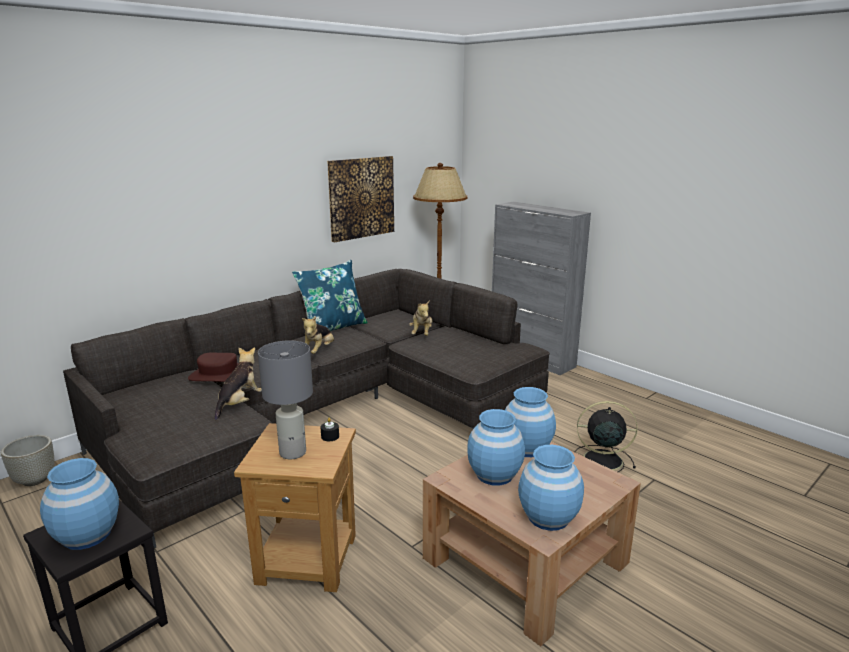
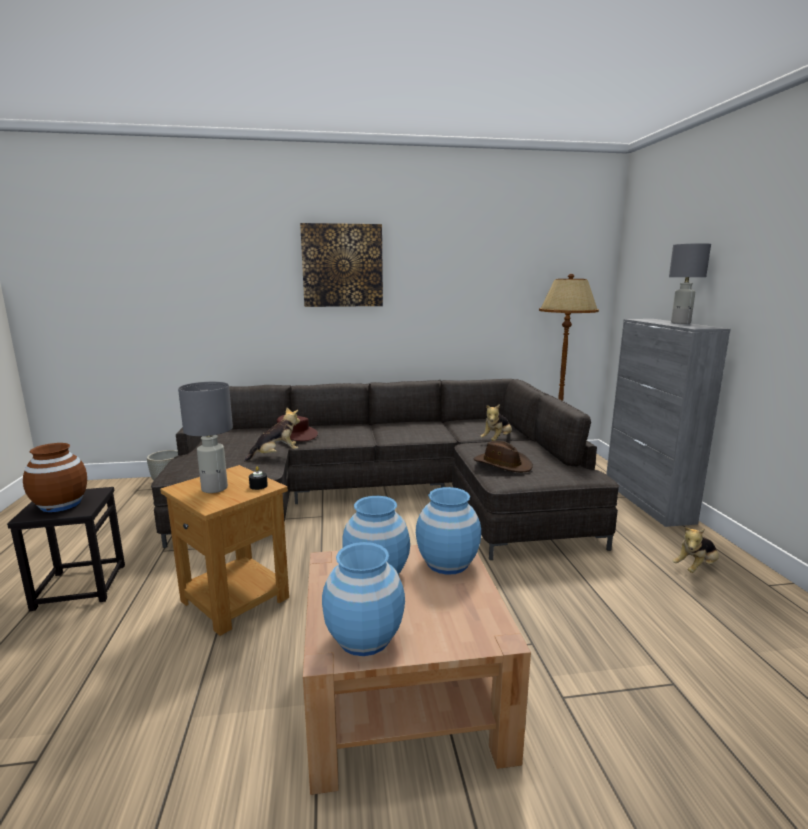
camera: 35 degrees right, 5 degrees down
(87, 535) = (60, 504): blue vase -> brown vase
(319, 351) = (388, 434): plush toy -> plush toy (695, 568)
(332, 328) = (425, 421): blue pillow -> none
(361, 198) = (482, 305): picture -> picture (342, 265)
(457, 356) = (502, 464): none -> brown hat
(547, 207) = (681, 323): none -> grey table lamp
(601, 460) = (619, 631): black fan -> none

